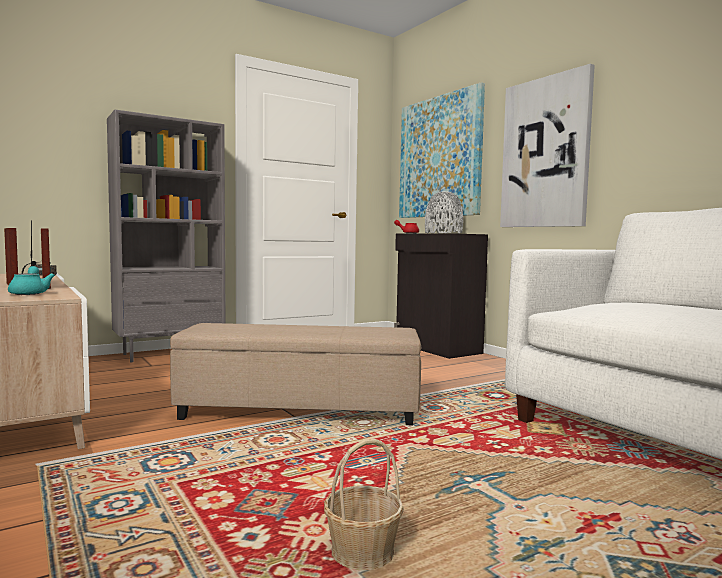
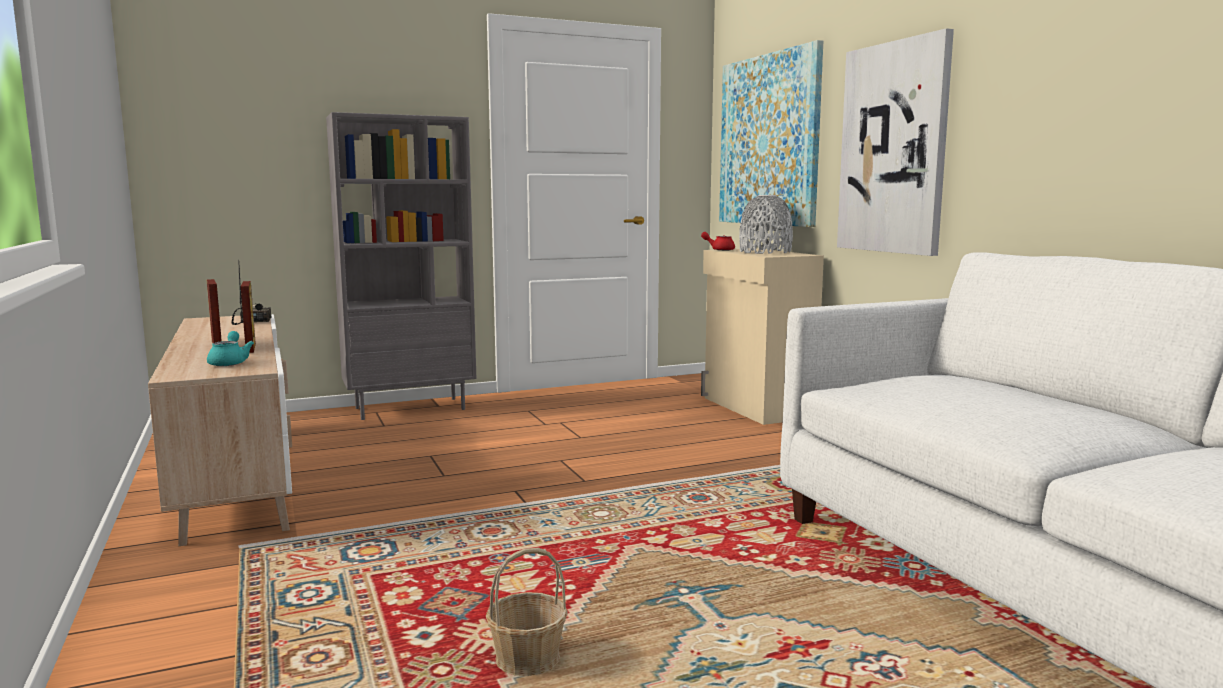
camera: 10 degrees right, 5 degrees up
(300, 410) = (535, 494): beige ottoman -> none
(437, 348) = (756, 408): black cabinet -> beige cabinet

